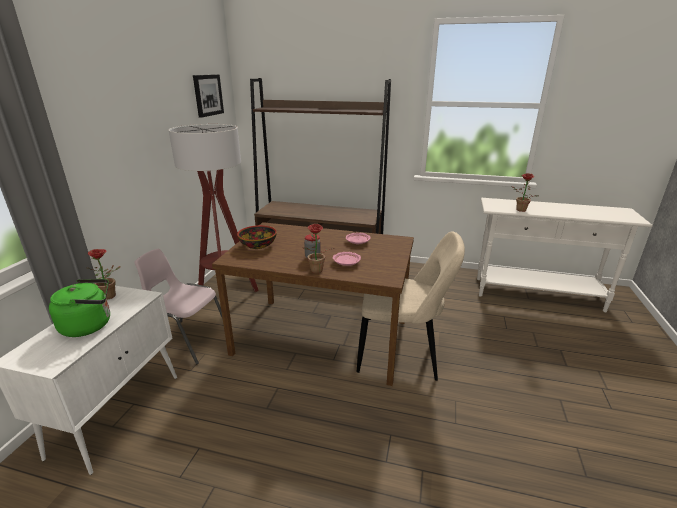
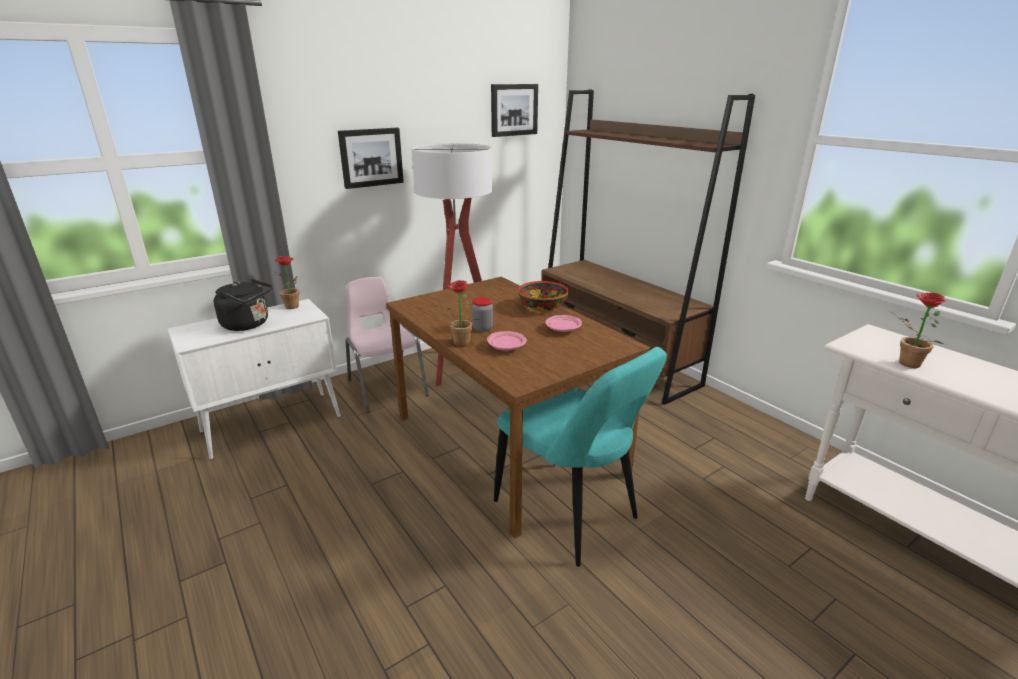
camera: 40 degrees right, 0 degrees up
(90, 325) = (248, 324): green kettle -> black kettle
(125, 144) = (371, 157): none -> picture
(258, 245) = (454, 299): bowl -> bowl (543, 307)
(401, 356) = (570, 513): beige chair -> turquoise chair

